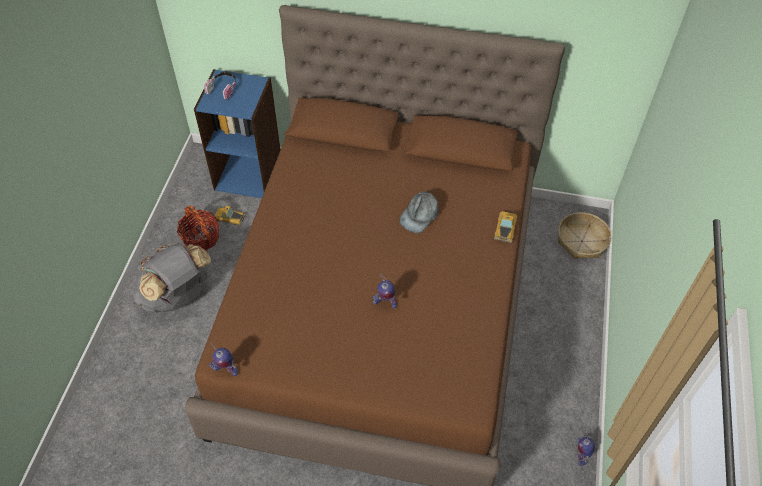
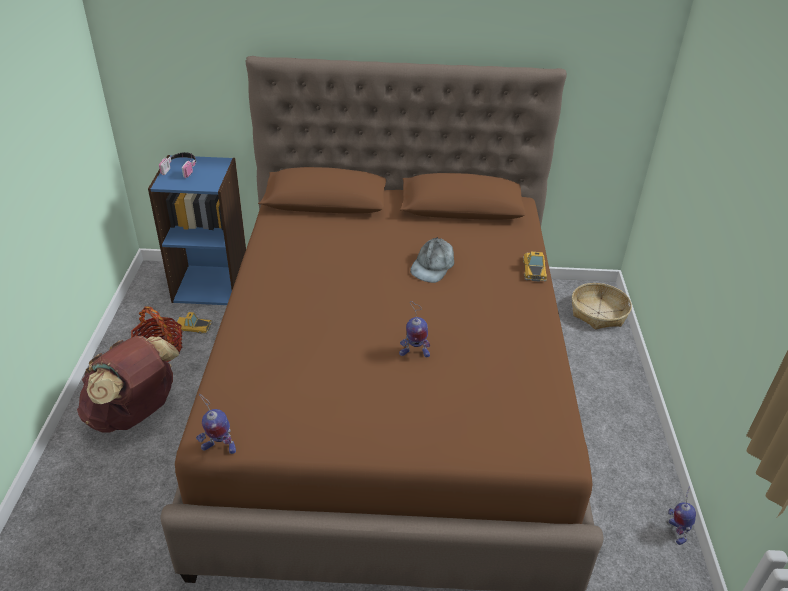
camera: 10 degrees left, 15 degrees down
(177, 296) = (135, 414): grey backpack -> brown backpack

